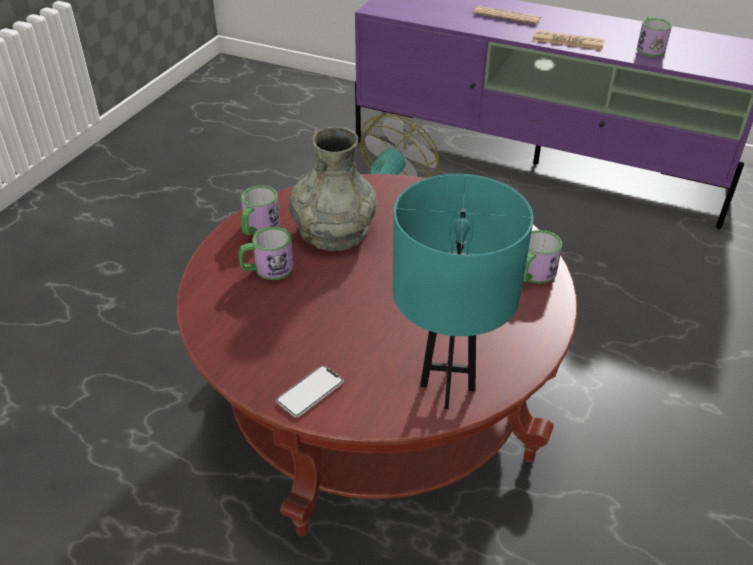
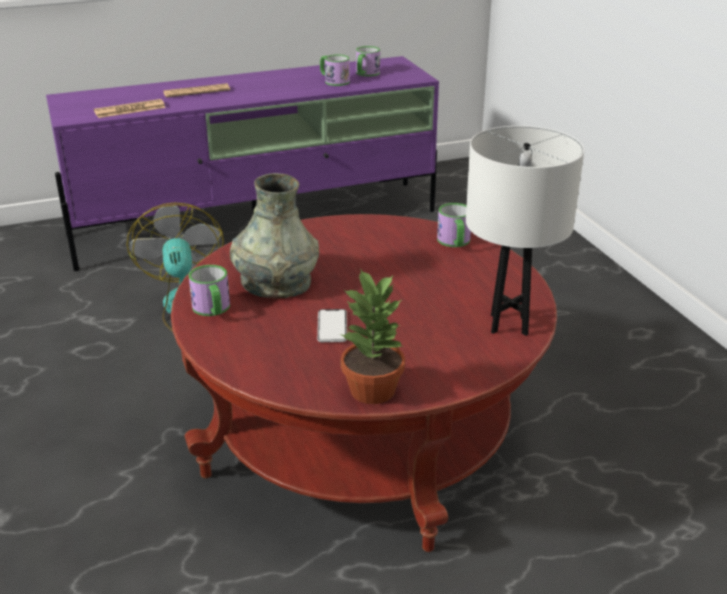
camera: 45 degrees left, 10 degrees down
(253, 370) = (373, 389): none -> potted plant
(267, 269) = (269, 330): mug -> mug (366, 74)
(310, 392) = (433, 377): phone -> phone (332, 327)
(448, 387) = (509, 324): turquoise table lamp -> white table lamp
(568, 41) = (271, 93): newspaper -> newspaper (130, 110)

